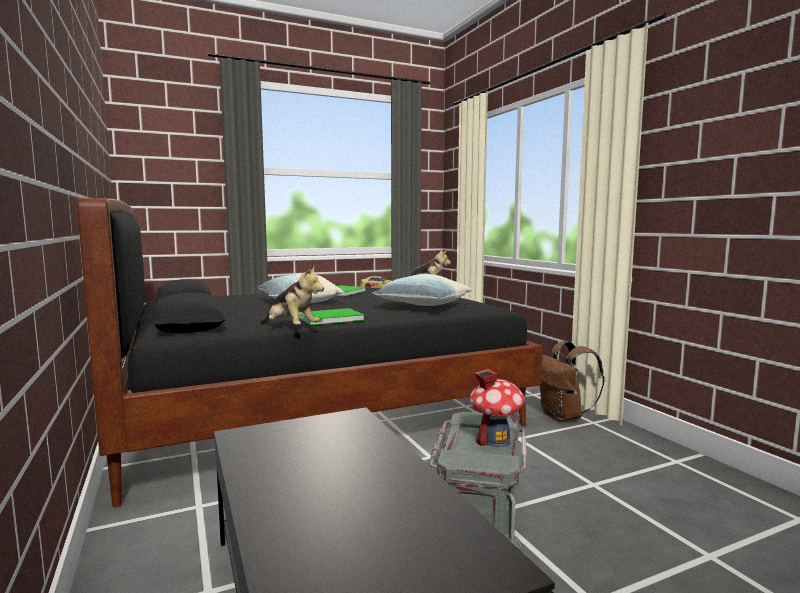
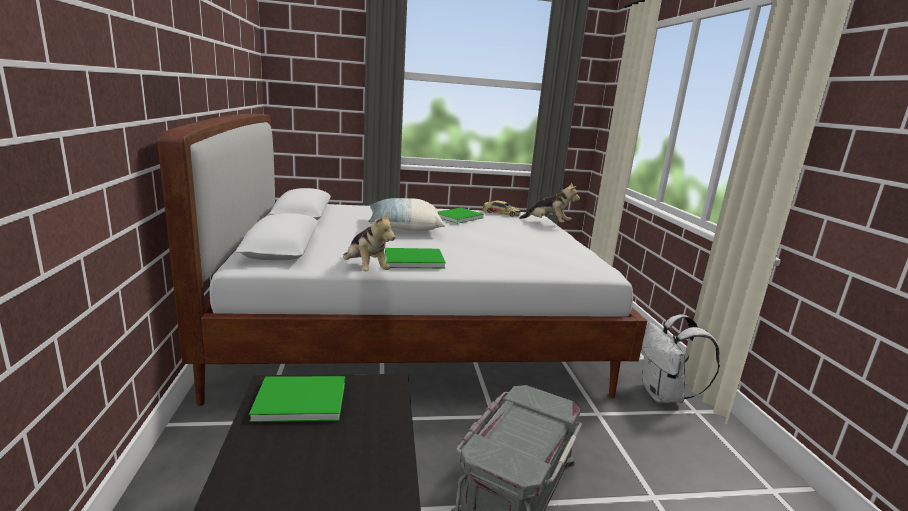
camera: 15 degrees right, 10 degrees up
(275, 439) = (298, 399): none -> green book
(317, 408) = (413, 331): black bed -> white bed
(423, 306) = (521, 254): pillow -> none
(495, 440) = (539, 434): toy house -> none
(563, 416) = (664, 395): brown backpack -> white backpack

